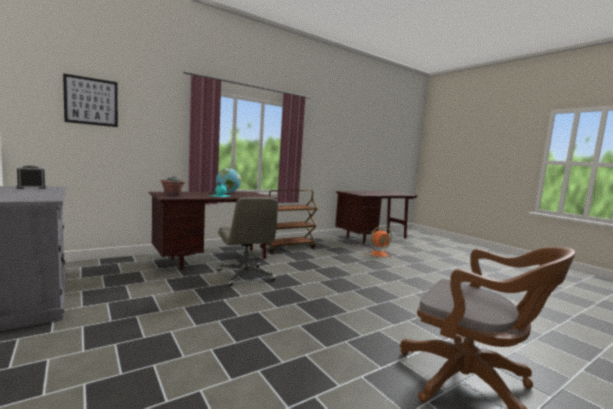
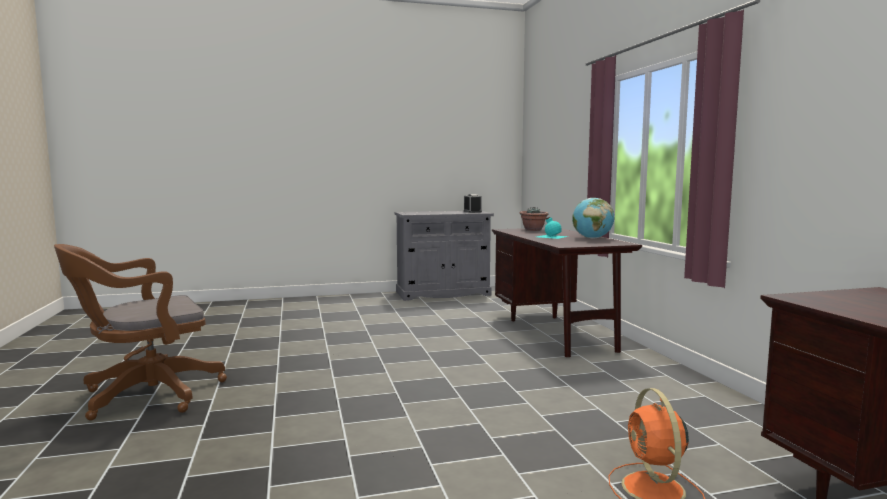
camera: 110 degrees right, 0 degrees up
(91, 101) = (549, 129): picture -> none
(245, 275) = (482, 343): grey office chair -> none
(288, 247) = (654, 380): brown cart -> none

